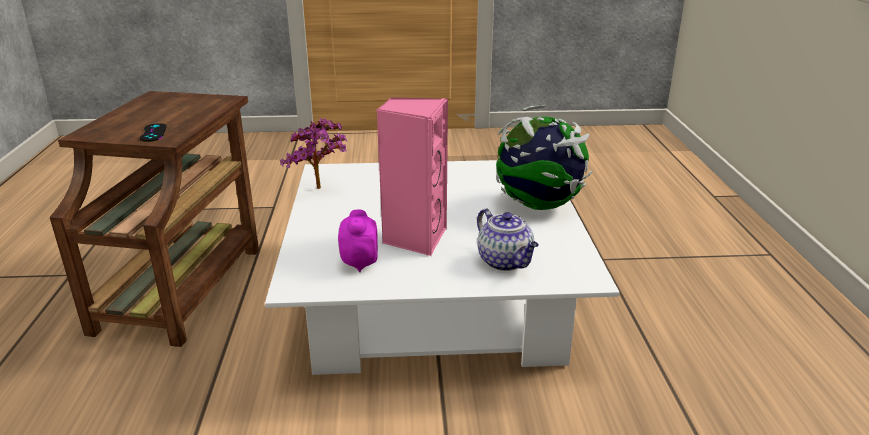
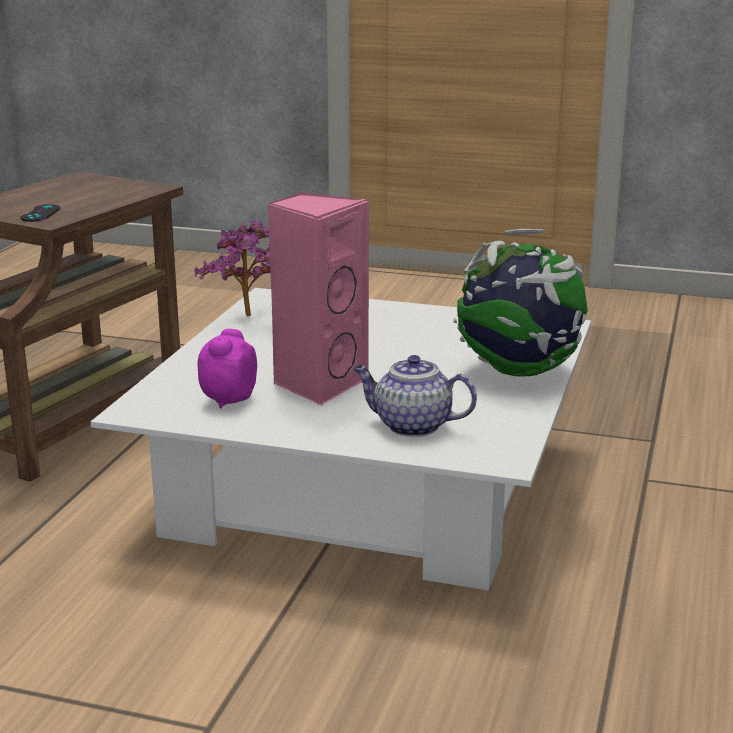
camera: 20 degrees right, 5 degrees down
(506, 262) = (411, 426): teapot -> teapot turned 120 degrees clockwise

